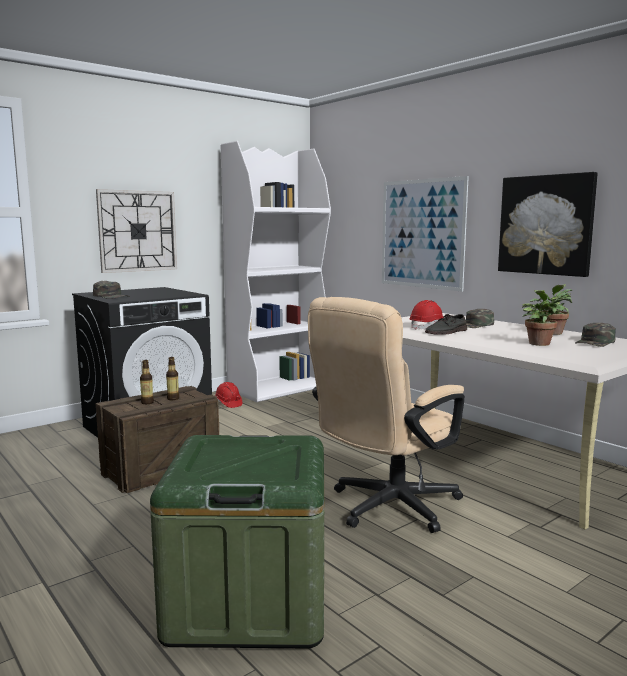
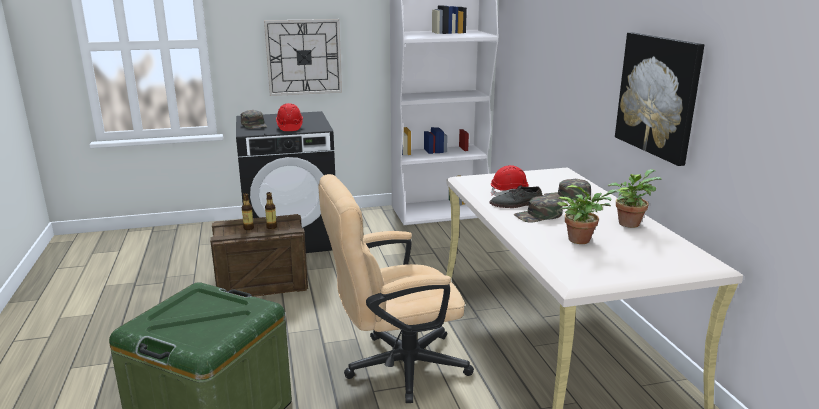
camera: 25 degrees right, 10 degrees up
(228, 403) = (378, 222): red hard hat -> red hard hat (289, 127)
(422, 234) = (568, 78): picture -> none
(595, 342) = (647, 248): green cap -> green cap (538, 215)

